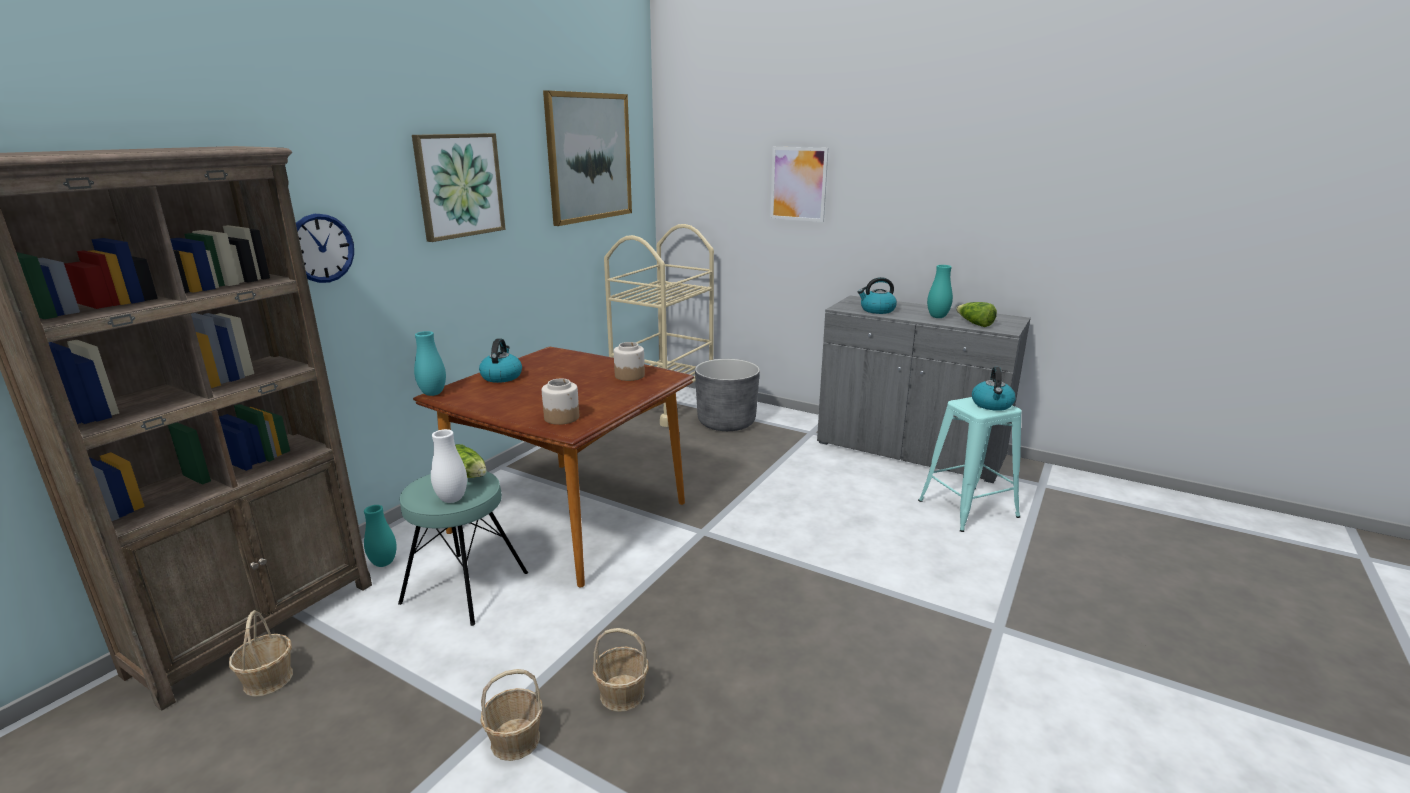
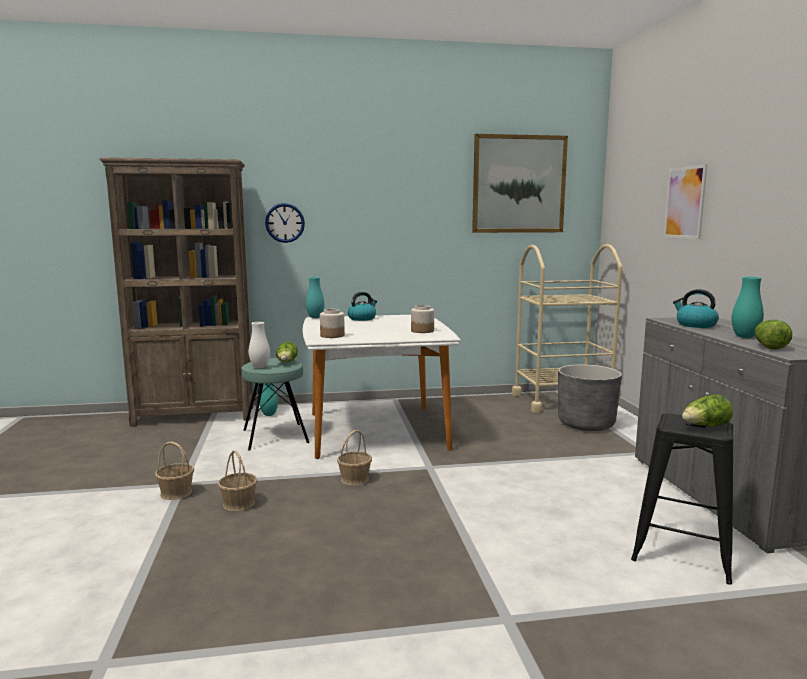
camera: 50 degrees right, 10 degrees down
(268, 679) = (164, 432): basket -> basket (355, 479)
(459, 185) = (388, 196): picture -> none
(569, 517) = (376, 431): brown dining table -> white dining table
(968, 509) = (682, 553): turquoise stool -> black stool
(992, 405) = (705, 426): kettle -> lettuce

